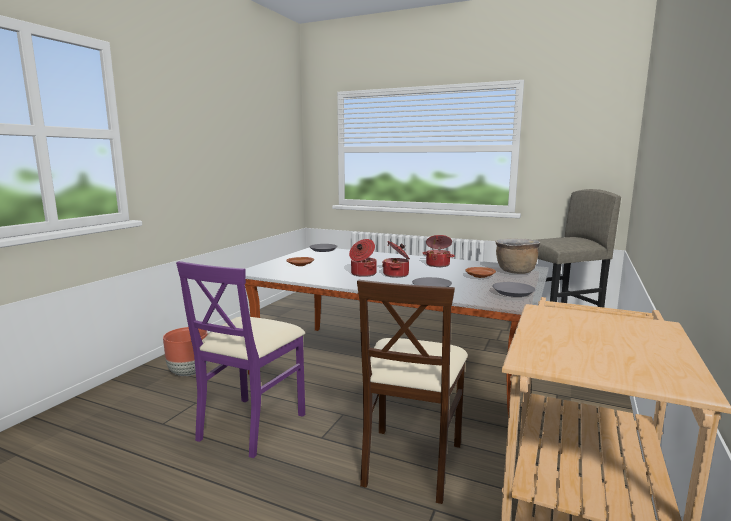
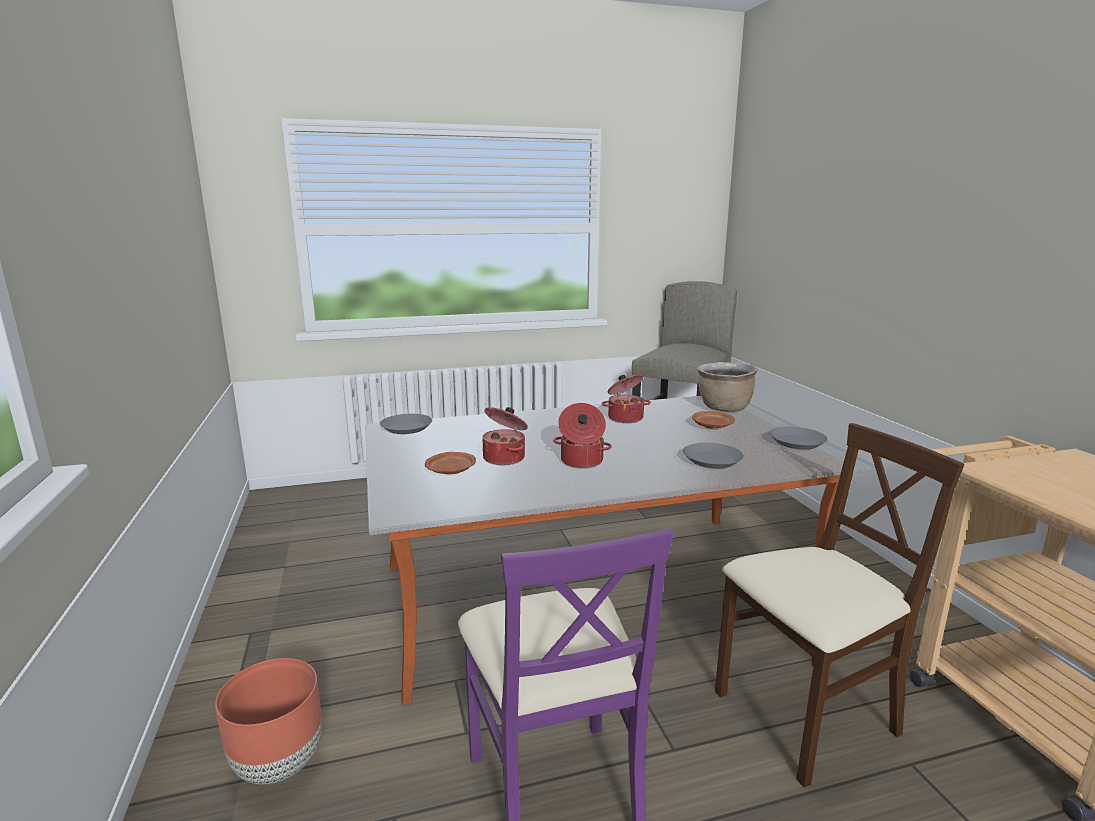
camera: 40 degrees left, 5 degrees up
(396, 274) = (623, 450): cooking pot -> cooking pot (505, 458)
(410, 461) = (805, 716): beige chair -> beige chair turned 90 degrees counterclockwise

